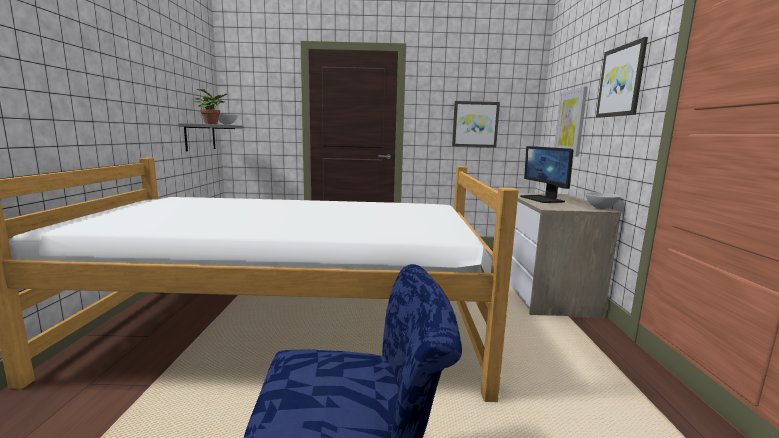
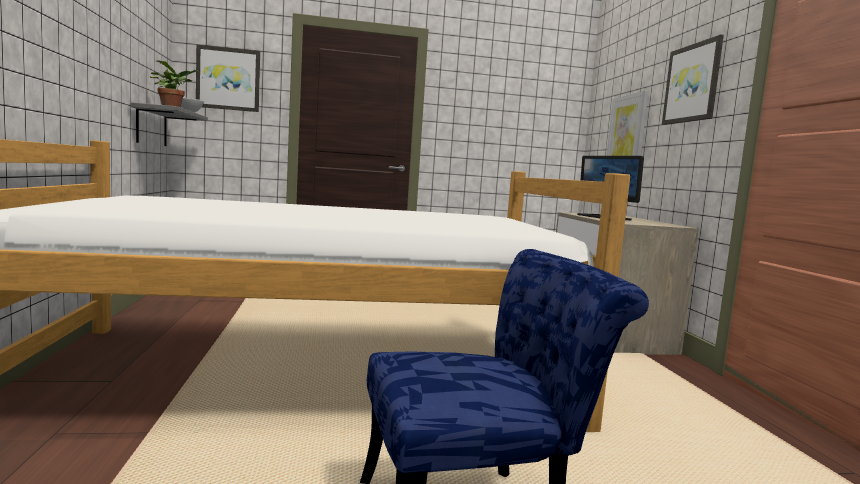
camera: 10 degrees left, 5 degrees down
(475, 124) = (509, 133): picture -> picture (228, 79)
(601, 209) = (675, 225): white bowl -> none

